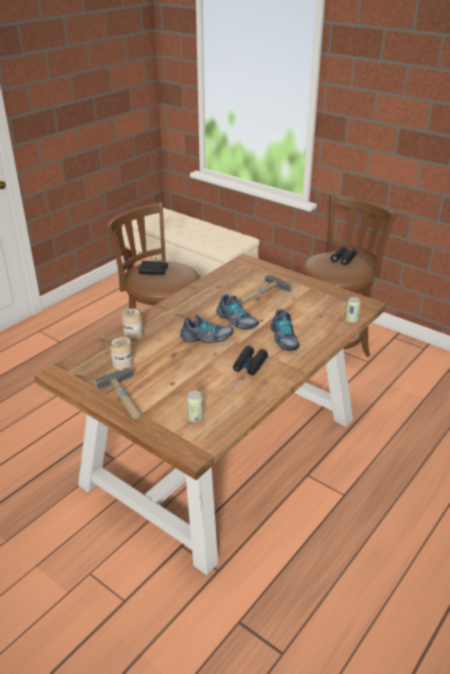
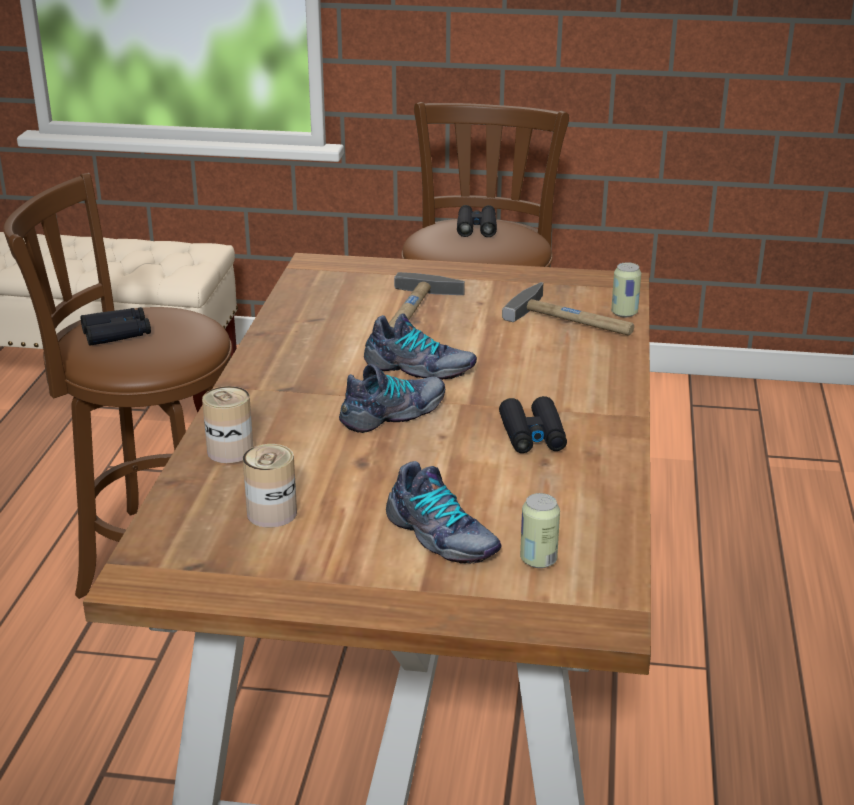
camera: 30 degrees left, 5 degrees down
(125, 398) = (352, 573): hammer -> hammer (573, 320)
(283, 339) = (543, 374): shoe -> shoe (440, 537)

